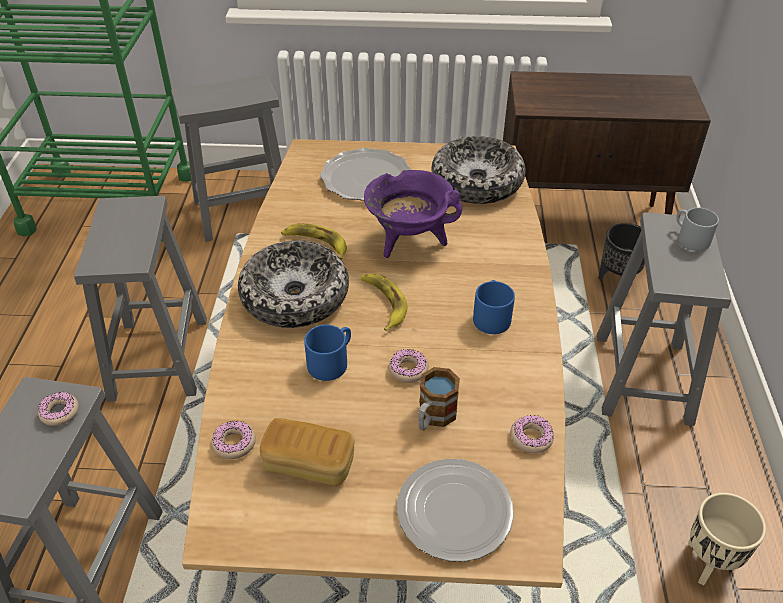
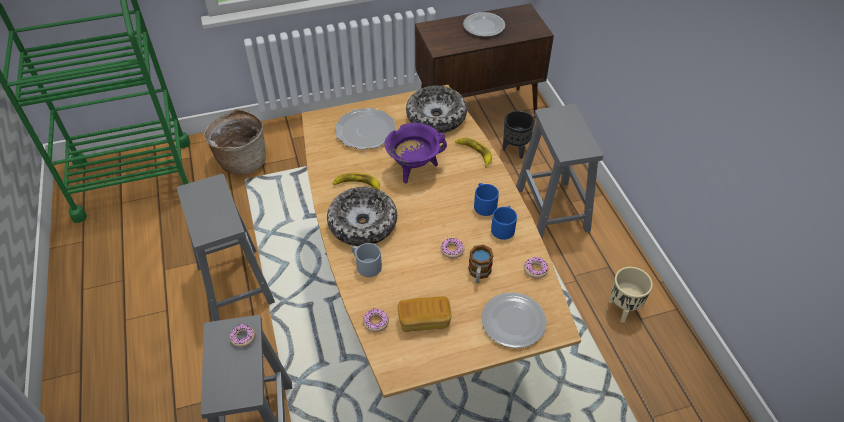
camera: 20 degrees left, 5 degrees up
(244, 211) = (242, 160): grey stool -> basket
(331, 361) = (406, 257): blue mug -> blue mug (503, 227)
(383, 303) = (418, 213): banana -> banana (474, 153)
(607, 90) = (483, 26): none -> plate
(689, 238) = (567, 121): grey mug -> grey mug (365, 265)

